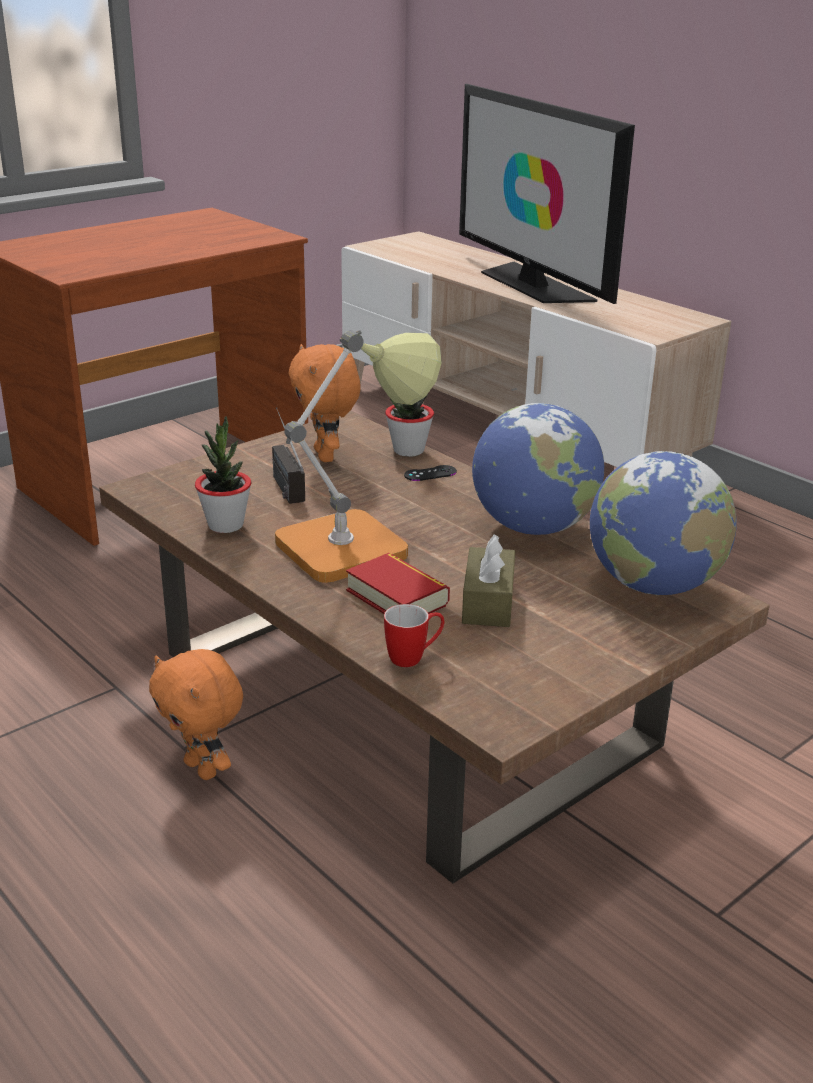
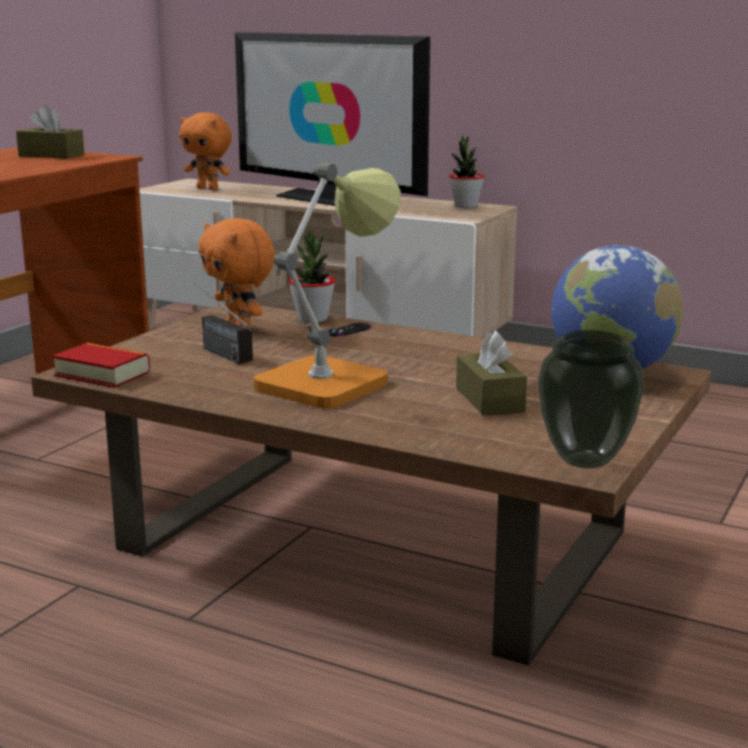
camera: 20 degrees left, 10 degrees down
(203, 769) = (222, 631): orange plush toy -> orange plush toy (208, 188)
(224, 228) = (51, 155): none -> brown tissue box
(225, 525) = (192, 384): potted plant -> potted plant (465, 206)
(397, 597) = (407, 408): book -> book (102, 374)
(414, 658) = (465, 442): mug -> none
(511, 712) = (586, 461): none -> vase
(533, 527) = (475, 351): globe -> none

